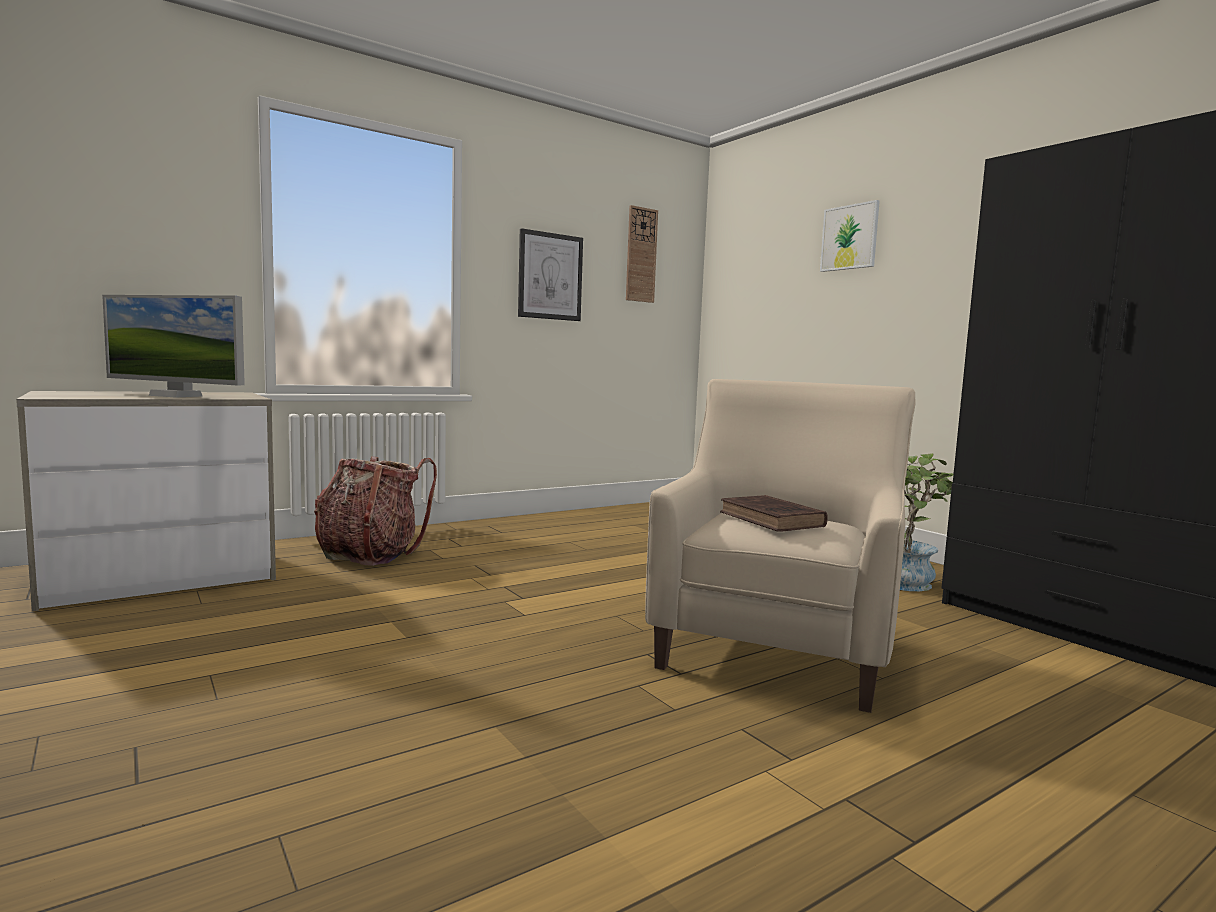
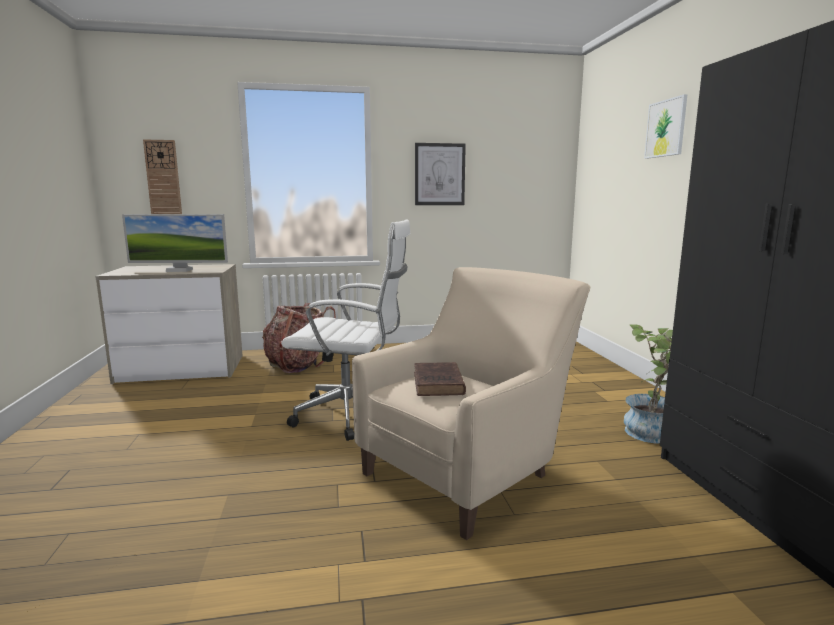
camera: 25 degrees right, 5 degrees up
(175, 396) = (179, 270): monitor -> monitor turned 45 degrees counterclockwise
(547, 606) = (353, 415): none -> white office chair
(641, 255) = (517, 150): wall clock -> wall clock (163, 180)

